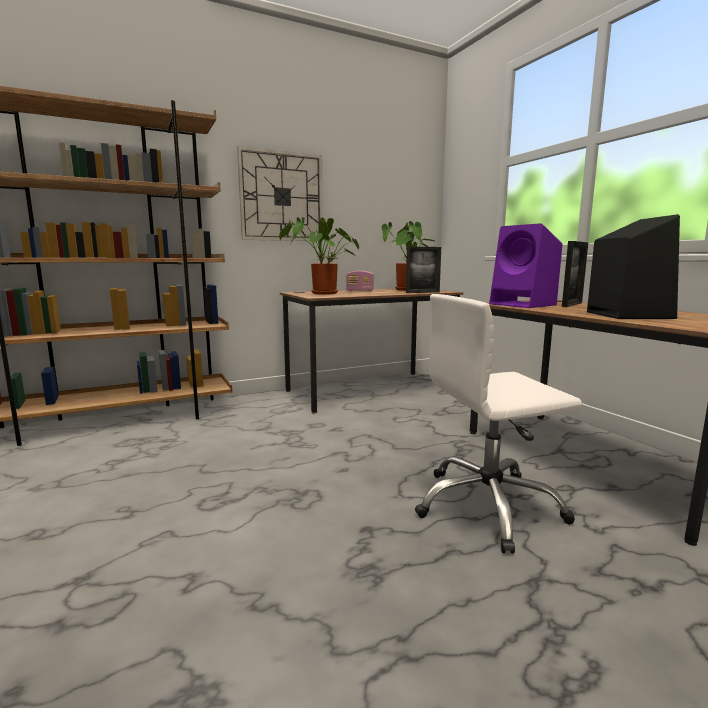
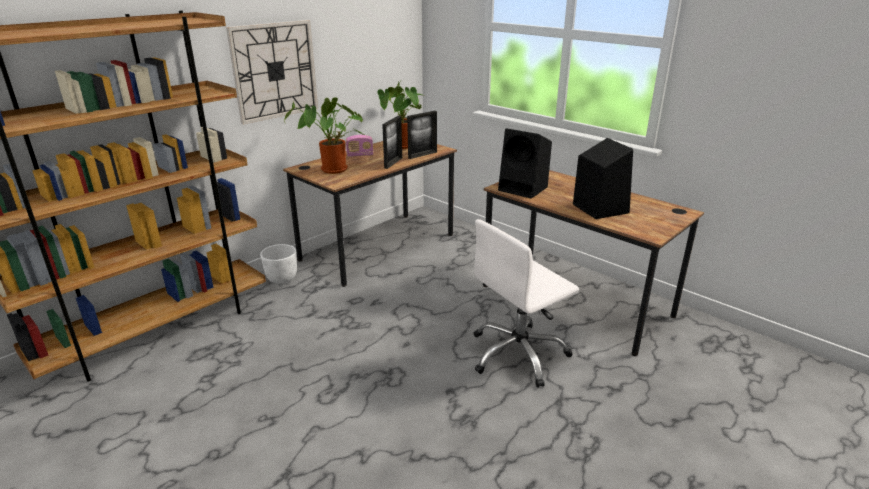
camera: 20 degrees left, 15 degrees up
(259, 401) = (281, 279): none -> white planter
(524, 305) = (524, 189): purple speaker -> black speaker
(572, 304) = (557, 184): picture frame -> picture frame (393, 163)

